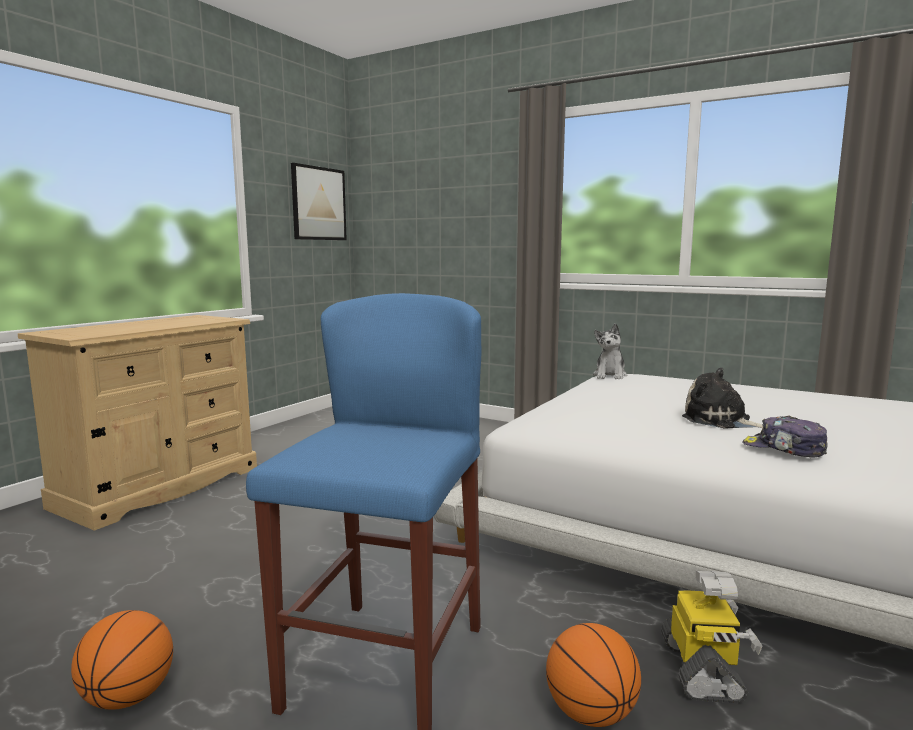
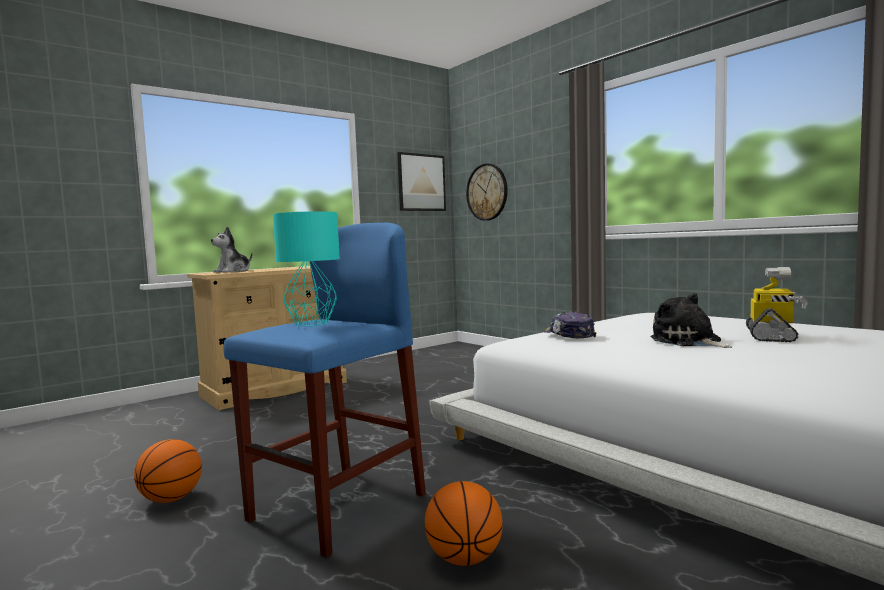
camera: 20 degrees right, 5 degrees down
(358, 438) = (310, 324): none -> turquoise table lamp
(402, 221) = (487, 192): none -> wall clock
(610, 376) = (638, 313): plush toy -> plush toy (233, 271)
(703, 670) = (589, 548): toy robot -> toy robot (772, 336)
(783, 449) = (718, 361): cap -> cap (568, 335)

